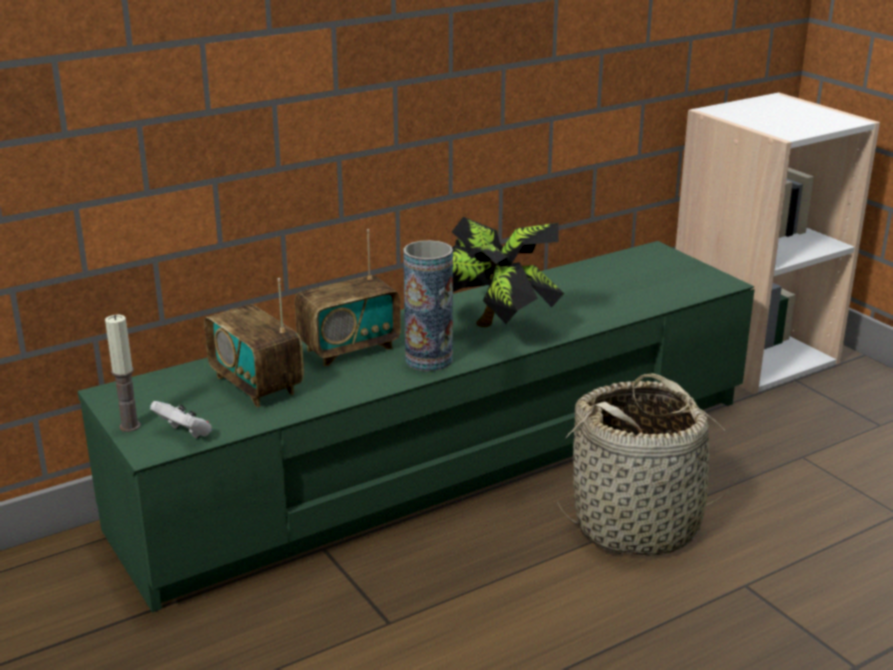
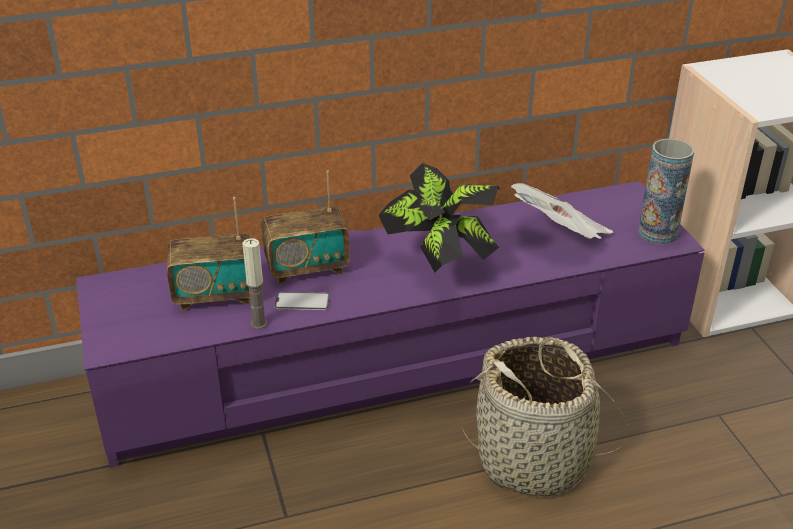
camera: 15 degrees right, 10 degrees up
(130, 426) = (99, 322): candle -> candle (259, 323)
(185, 434) = (137, 338): white game controller -> none
(256, 385) = (215, 295): radio -> radio turned 75 degrees counterclockwise
(360, 378) = (302, 301): none -> phone
(428, 360) = (367, 291): vase -> vase (657, 233)
(446, 461) = (397, 362): green tv stand -> purple tv stand
(605, 291) = (560, 235): none -> newspaper

